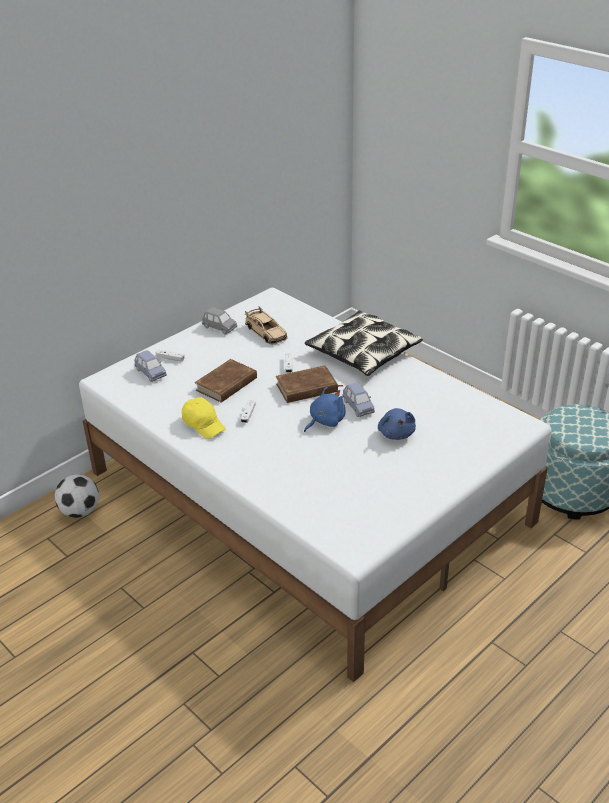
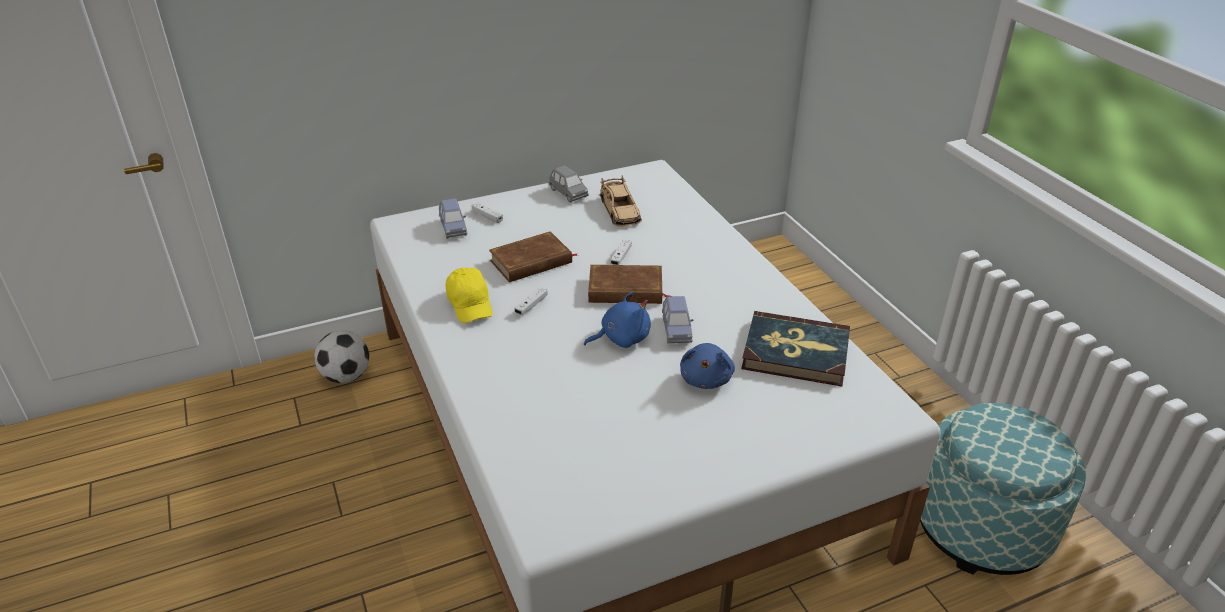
camera: 20 degrees right, 0 degrees up
(363, 352) = (726, 261): pillow -> none
(442, 402) = (795, 352): none -> book

